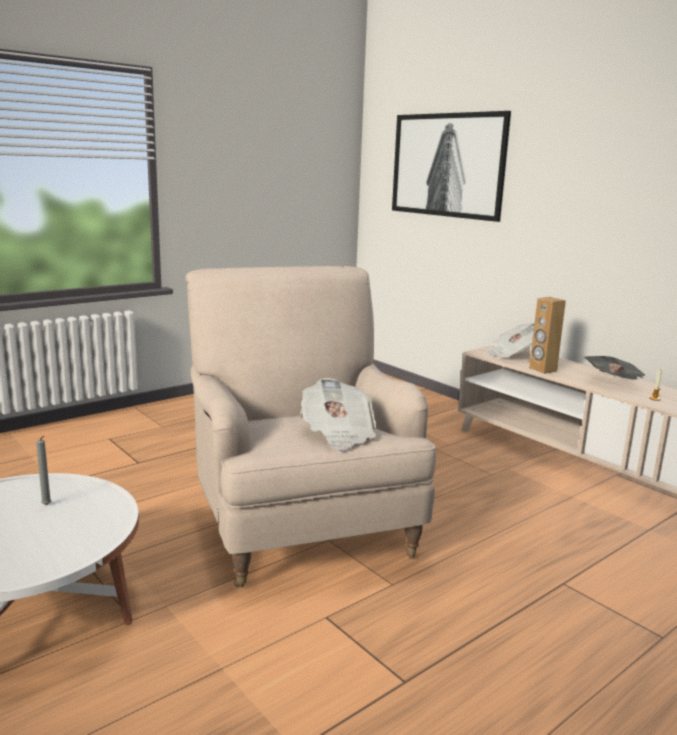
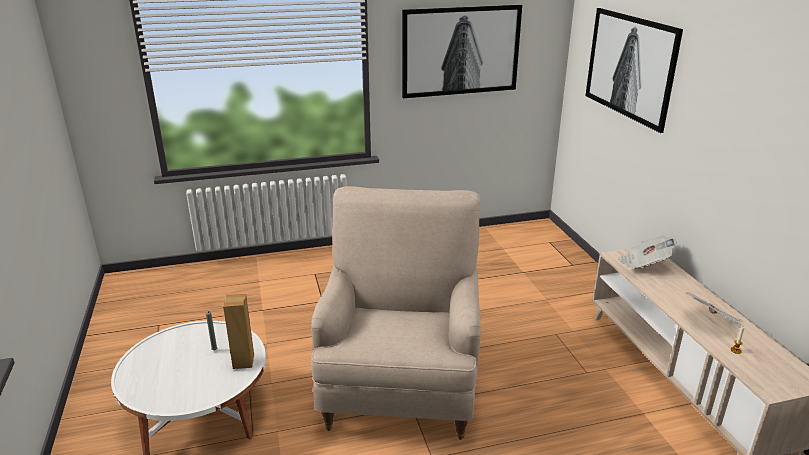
camera: 25 degrees right, 10 degrees up
(257, 160) = (460, 51): none -> picture
(338, 434) = (405, 342): newspaper -> none
(542, 369) = (656, 290): brown speaker -> brown speaker (243, 361)

